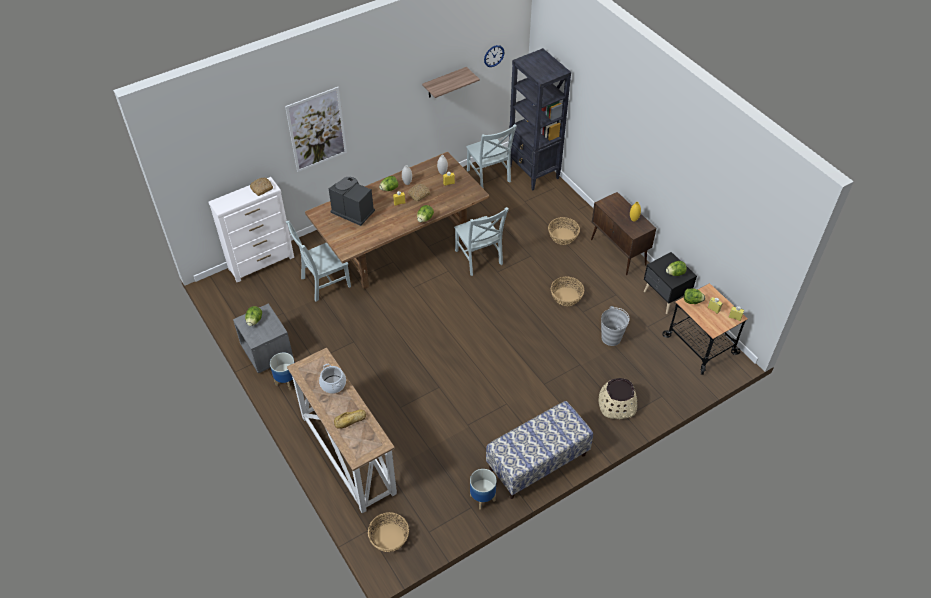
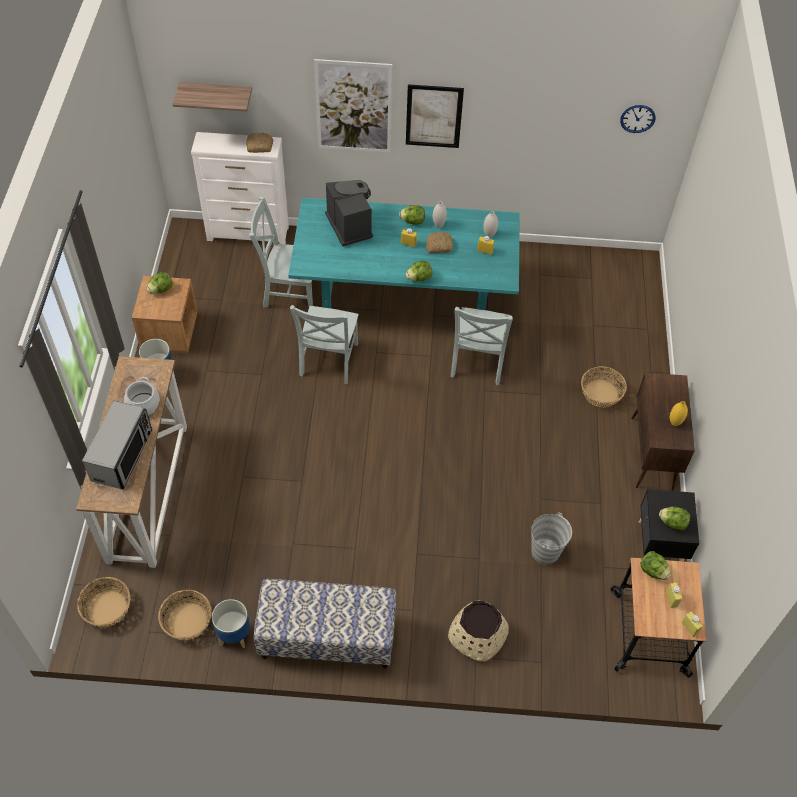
camera: 35 degrees right, 5 degrees up
(266, 352) = (169, 332): grey nightstand -> brown nightstand
(350, 421) = (122, 455): bread -> microwave
(370, 112) = (434, 116): none -> picture
(400, 247) = (403, 298): brown dining table -> turquoise dining table
(444, 83) = (551, 123): shelf -> shelf (217, 95)
(489, 177) = (577, 273): grey chair -> grey chair (328, 361)
(533, 173) = (636, 297): black bookcase -> none
(566, 296) = (537, 469): basket -> basket (187, 621)

